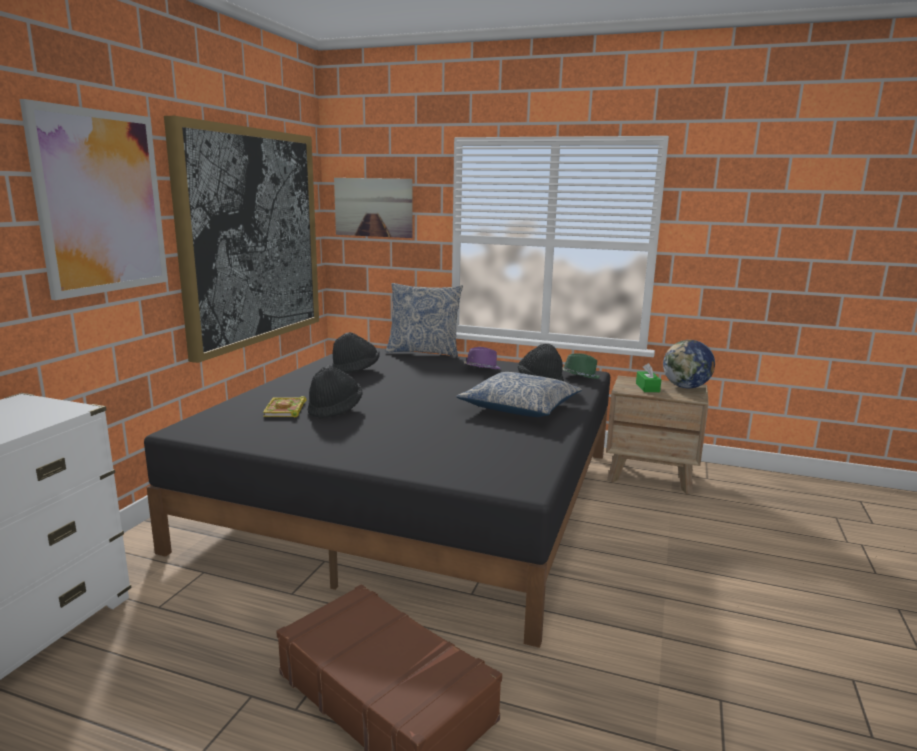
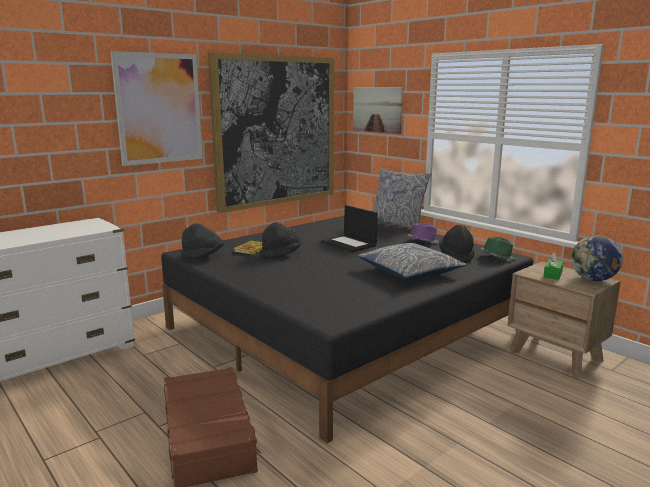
camera: 30 degrees right, 0 degrees up
(355, 370) = (331, 230): black hat -> black hat (203, 256)
(403, 383) = (349, 243): none -> laptop

